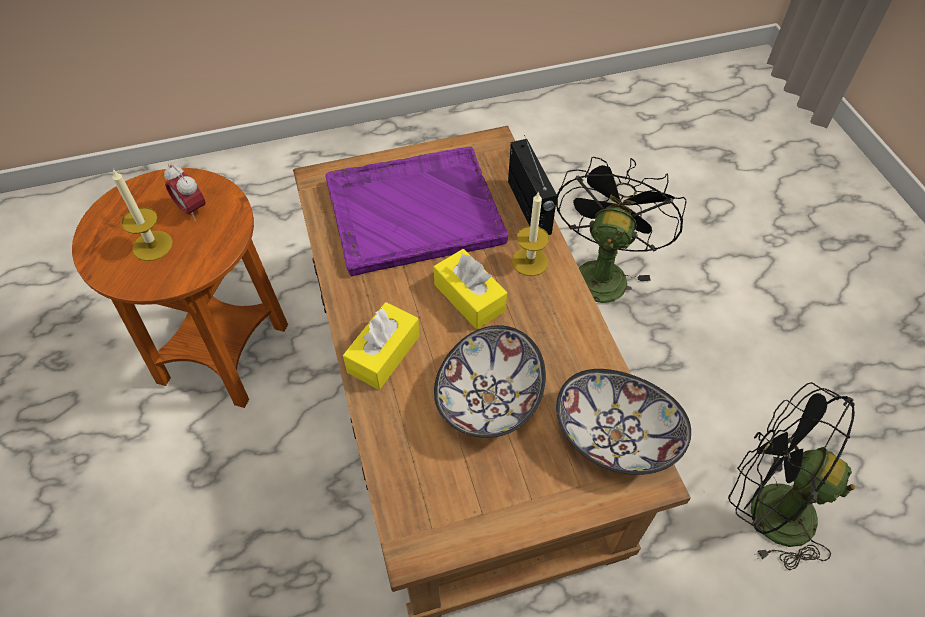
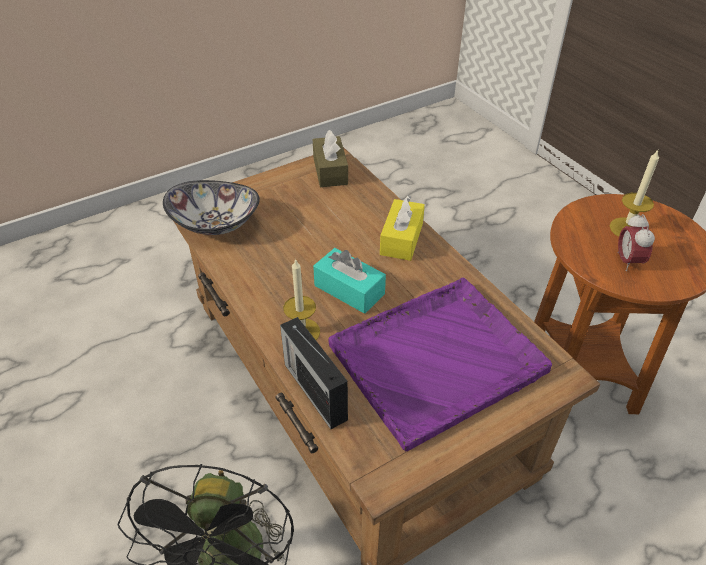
camera: 165 degrees right, 10 degrees down
(192, 209) = (628, 261): alarm clock -> alarm clock turned 120 degrees counterclockwise
(431, 515) = (330, 171): none -> brown tissue box
(469, 297) = (349, 290): yellow tissue box -> turquoise tissue box
(487, 398) = (312, 228): bowl -> none
(766, 509) = (92, 357): black fan -> none

